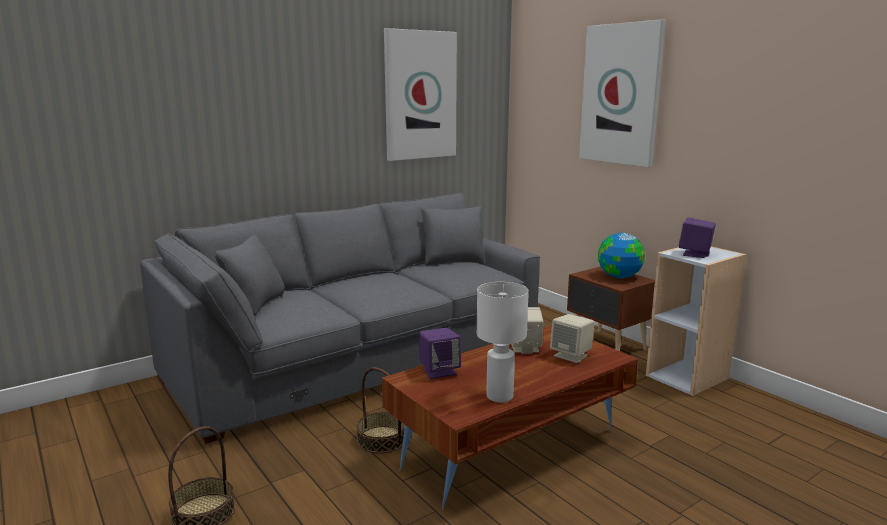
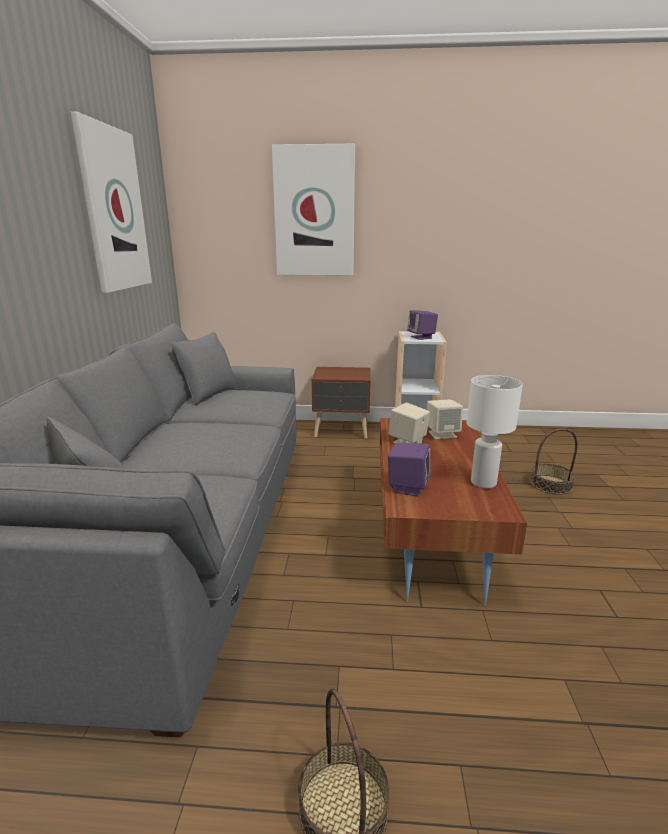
camera: 50 degrees left, 5 degrees up
(382, 439) = (343, 587): basket -> basket (551, 484)
(619, 276) = (345, 371): globe -> none

